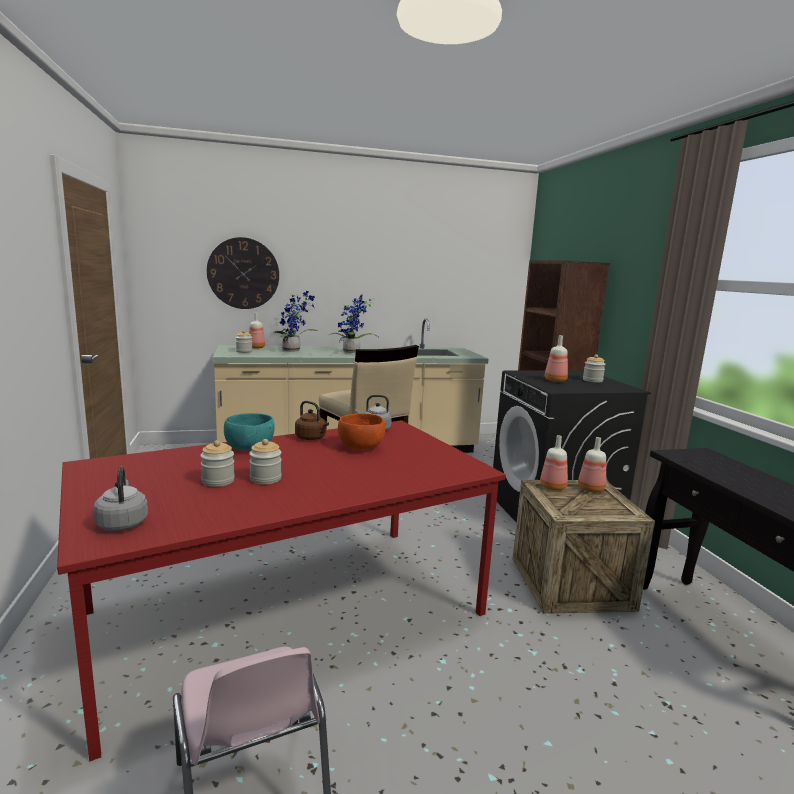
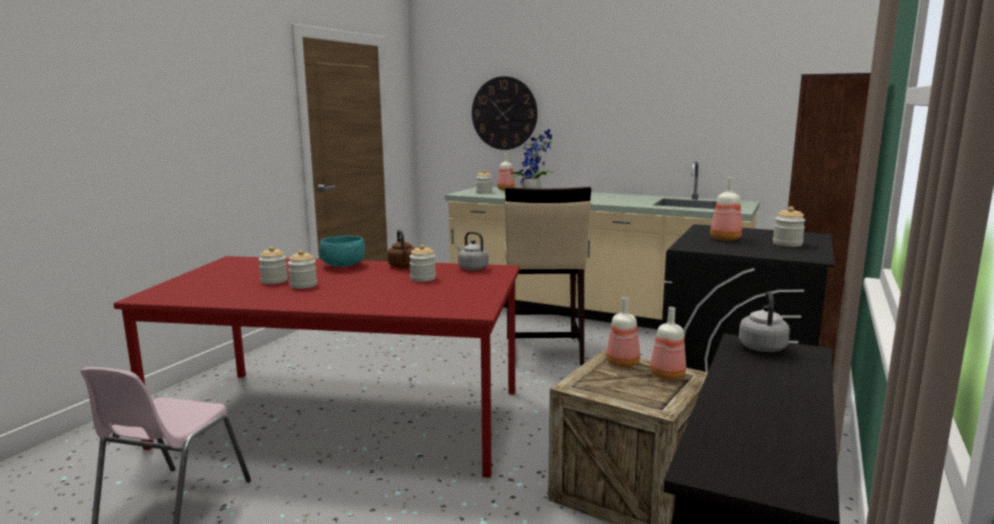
camera: 40 degrees right, 0 degrees up
(122, 523) = (178, 291): grey kettle -> grey kettle (762, 346)
(352, 352) = (590, 198): potted plant -> none
(361, 447) = (423, 278): orange bowl -> jar

